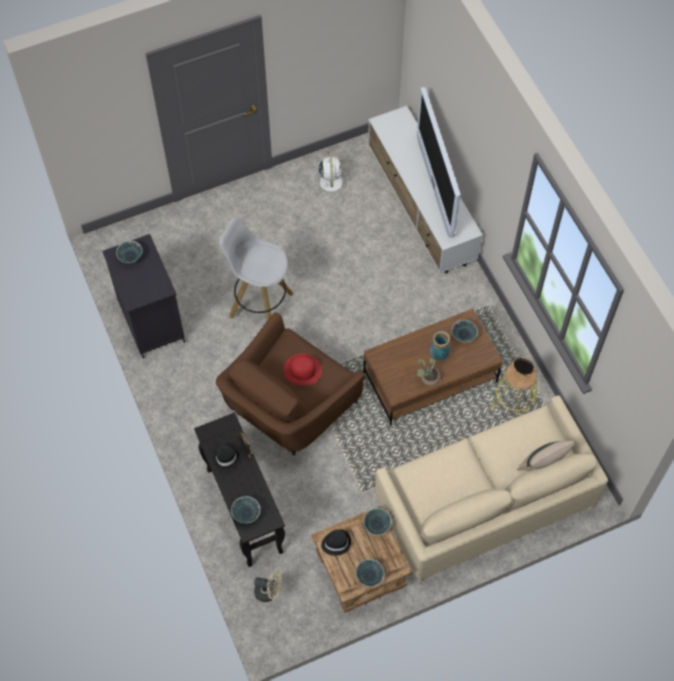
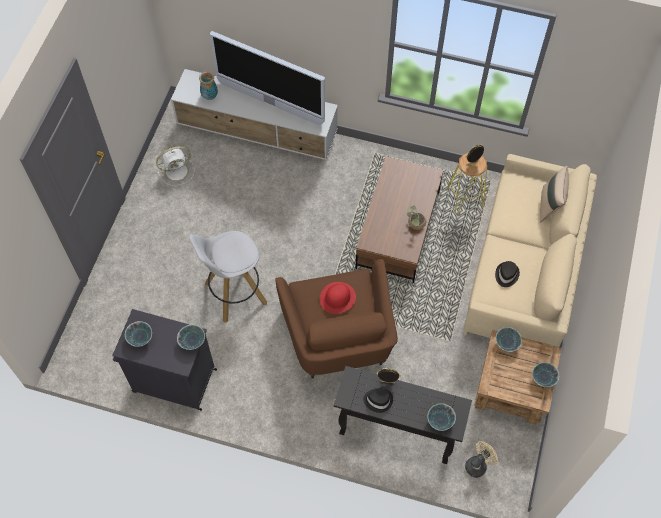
camera: 50 degrees left, 0 degrees up
(330, 181) = (177, 171): white fan -> white fan turned 120 degrees clockwise
(336, 543) = (498, 381): black hat -> black hat (506, 275)
(438, 355) = (403, 204): vase -> vase (209, 96)
(463, 336) = (402, 178): bowl -> bowl (192, 341)

